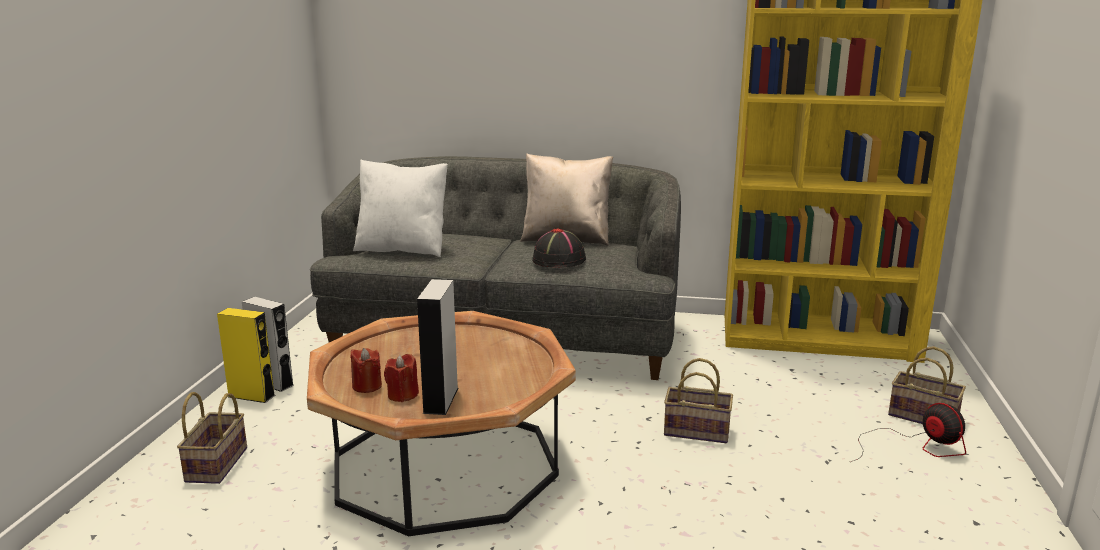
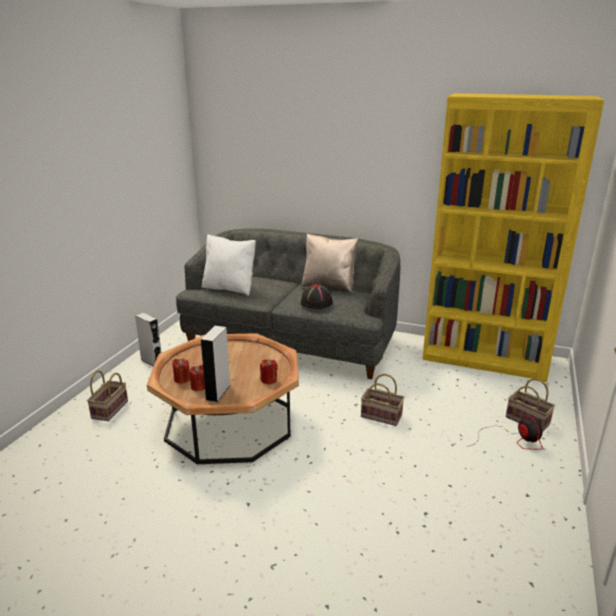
camera: 10 degrees right, 5 degrees up
(251, 396) = (138, 368): yellow speaker -> none
(522, 376) = (269, 380): none -> red candle

